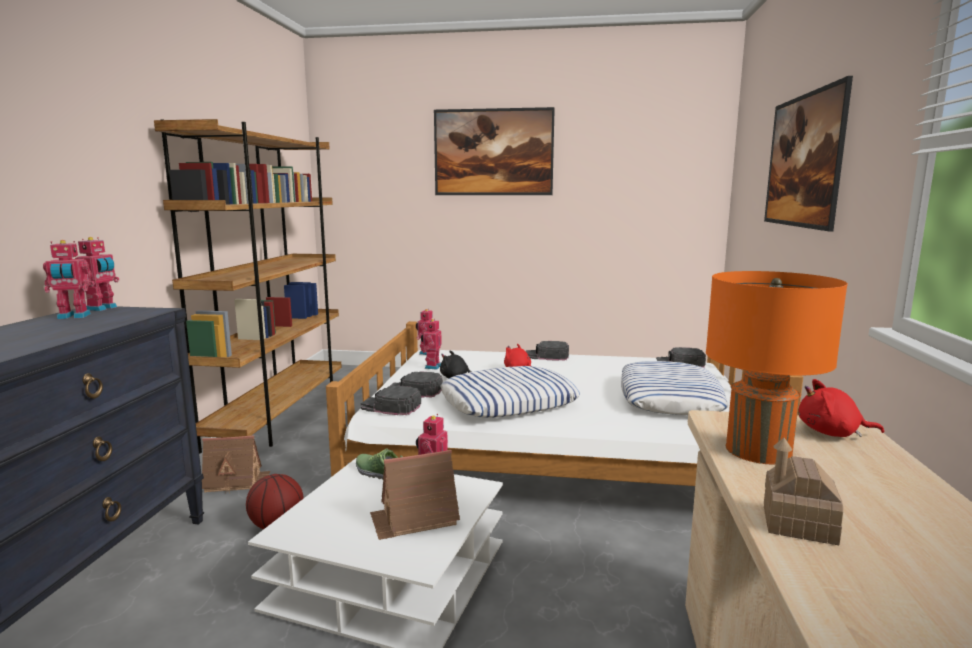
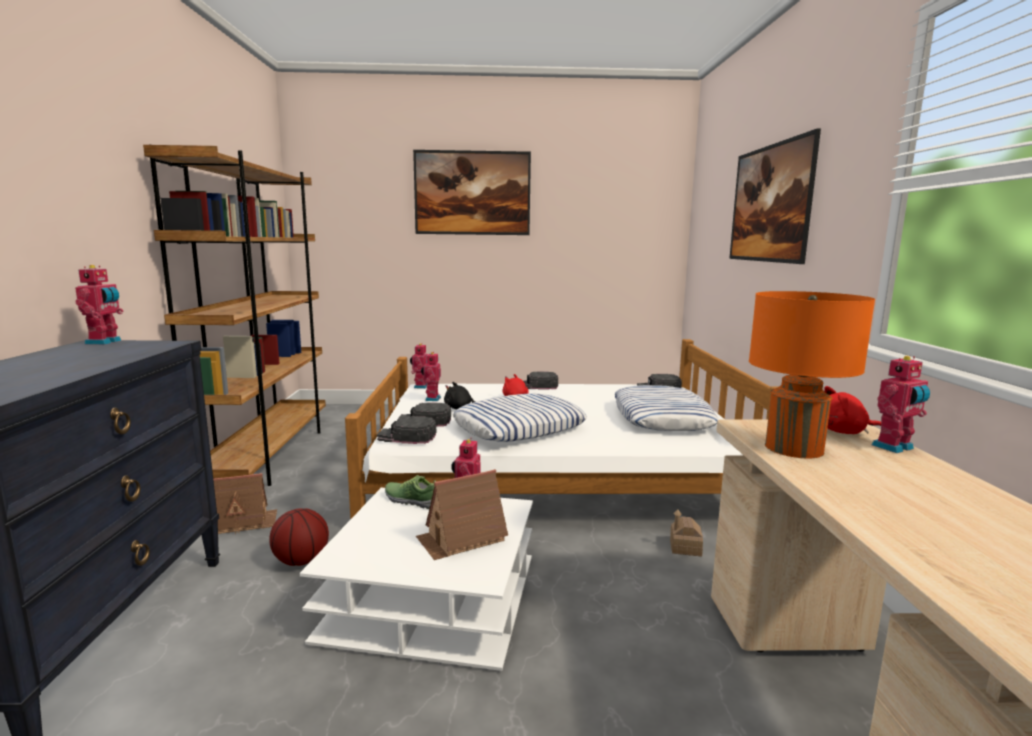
camera: 10 degrees left, 0 degrees up
(73, 317) = (79, 350): toy robot -> toy robot (895, 447)
(798, 523) = (859, 501): toy house -> toy house (685, 547)

